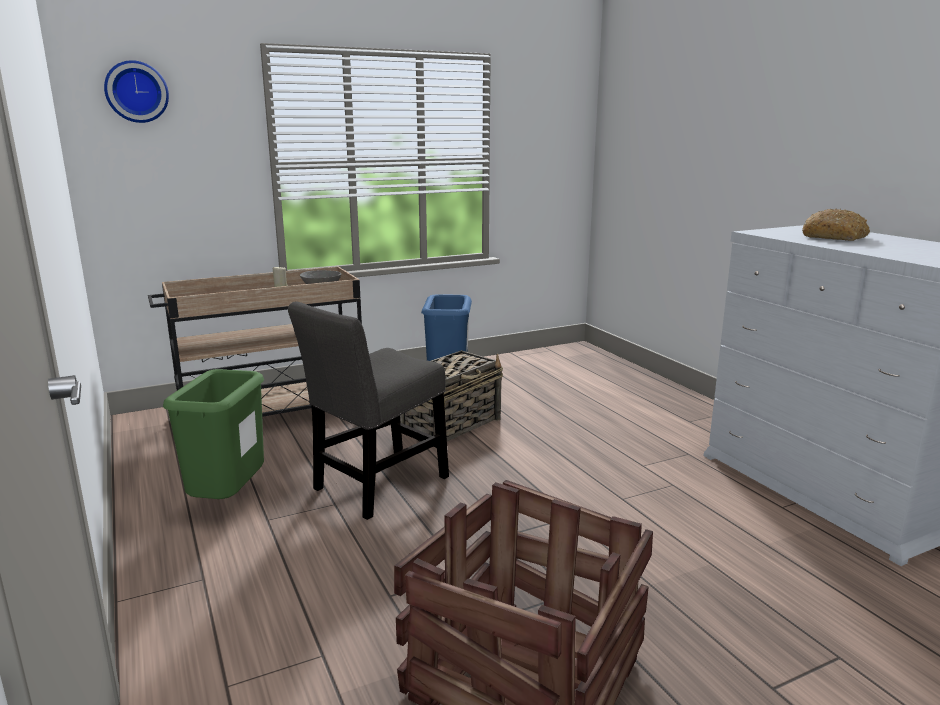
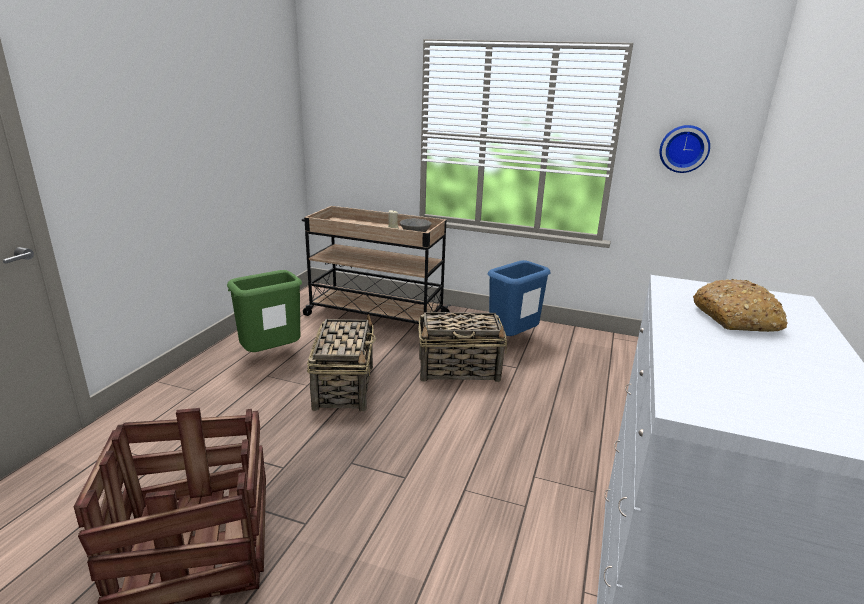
camera: 45 degrees right, 5 degrees up
(136, 92) = (342, 75): wall clock -> wall clock (684, 148)
(377, 486) = (344, 386): grey chair -> basket

